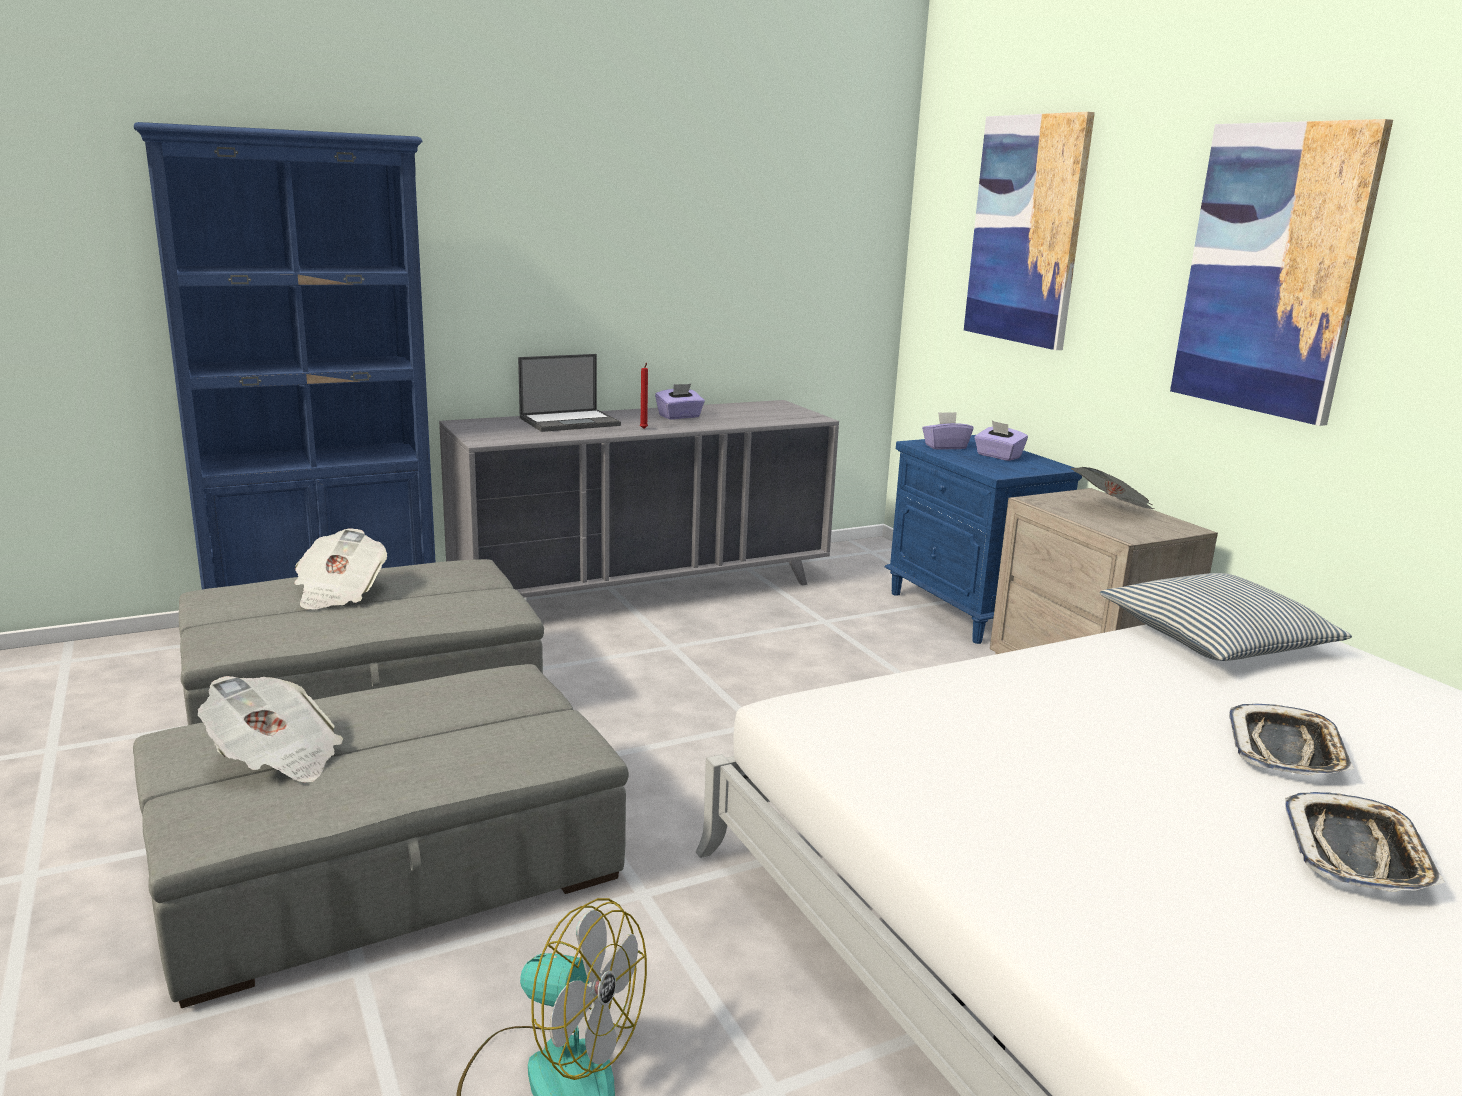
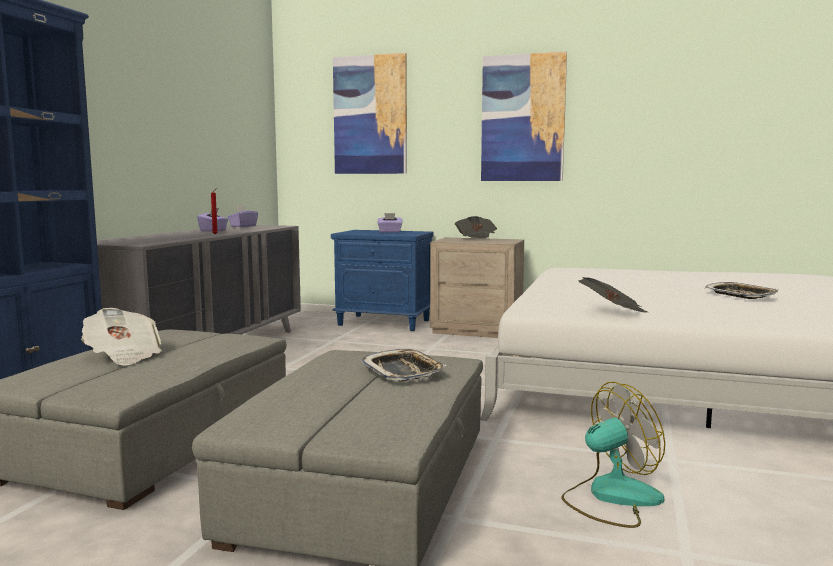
camera: 45 degrees left, 10 degrees down
(276, 758) = (334, 406): newspaper -> newspaper (613, 313)
(570, 421) = (158, 236): laptop -> none
(945, 447) = (358, 232): purple tissue box -> purple tissue box (243, 226)
(1217, 638) = (570, 273): pillow -> none
(1286, 750) = (667, 284): tray -> tray (403, 372)

